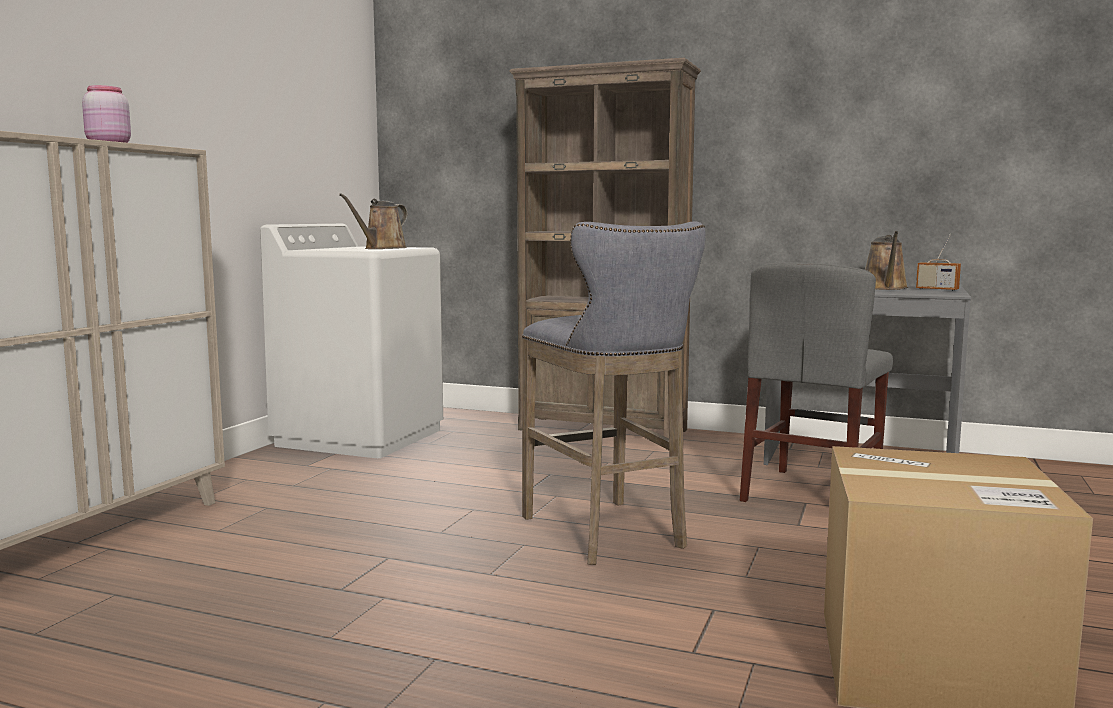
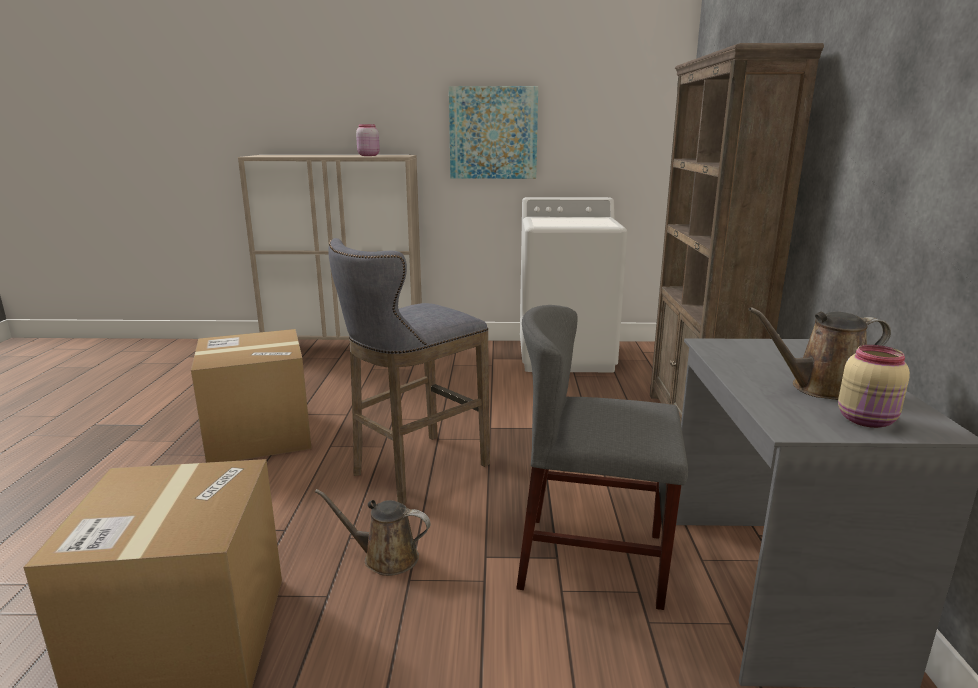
camera: 70 degrees right, 10 degrees up
(216, 128) = (493, 133): none -> picture
(382, 248) = (574, 223): brown watering can -> brown watering can (385, 557)
(392, 622) = (259, 435): none -> cardboard box
(937, 289) = (867, 421): radio -> beige jar

